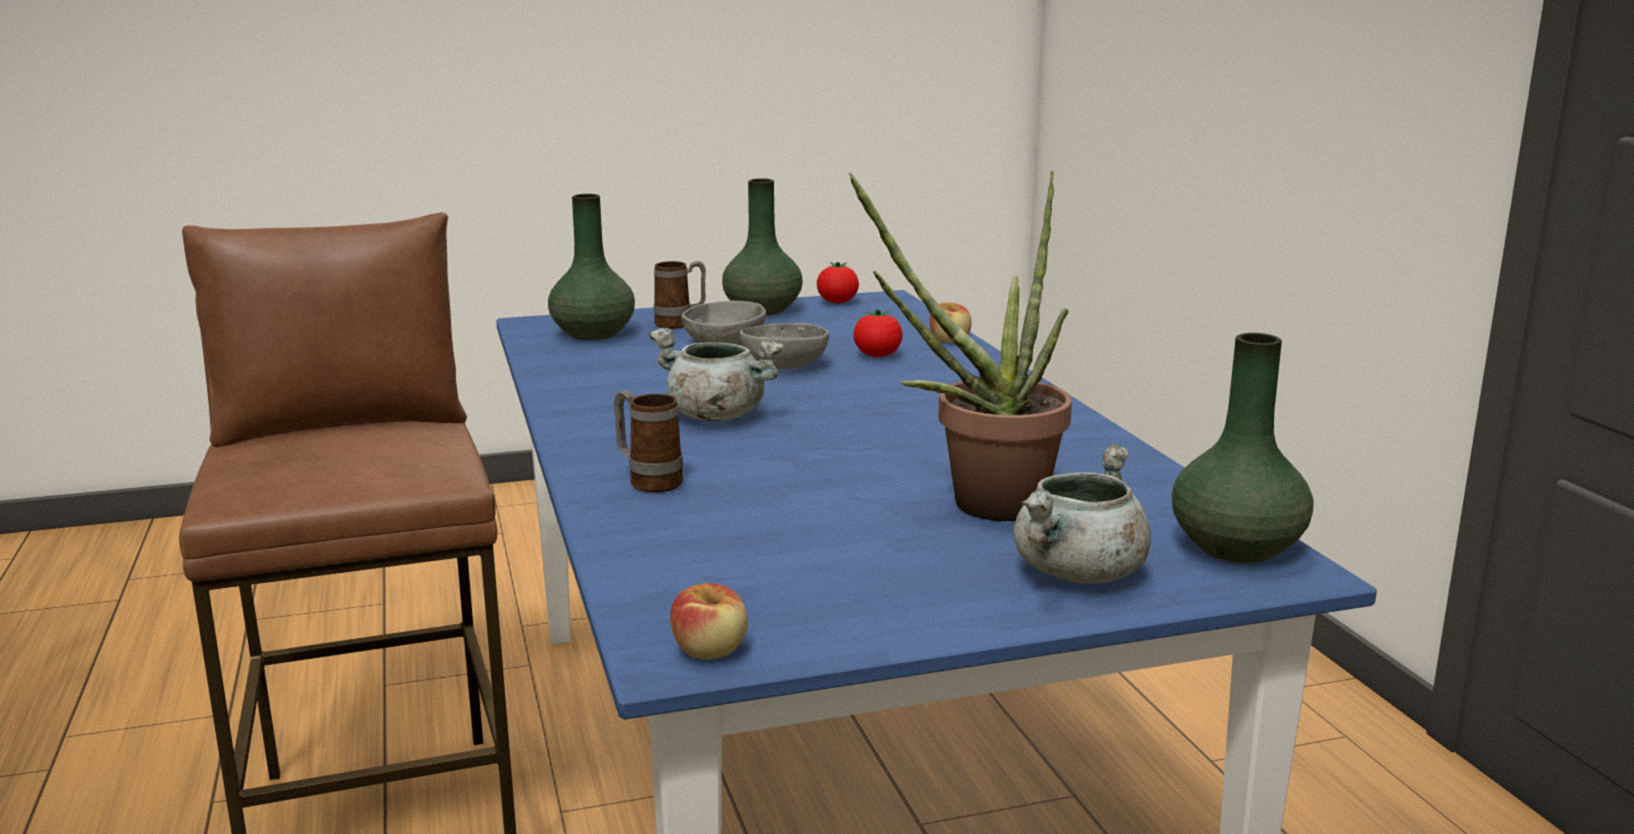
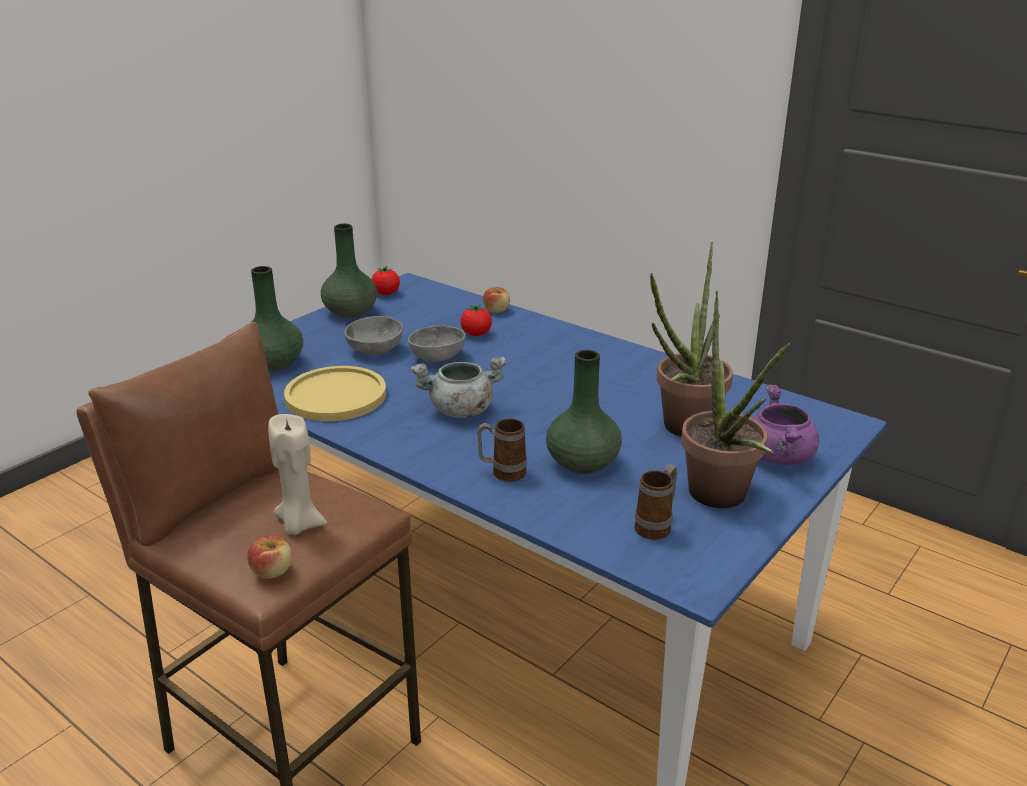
camera: 35 degrees left, 10 degrees up
(355, 463) = (299, 524): none -> beige candle
(602, 372) = (336, 396): none -> yellow plate
(680, 323) = (317, 338): mug -> mug (657, 526)
(710, 651) = (705, 571): apple -> apple (272, 571)
(889, 589) = (721, 500): none -> potted plant
(1079, 574) = (779, 457): grey cooking pot -> purple cooking pot
(1238, 548) = (814, 417): green vase -> green vase (583, 463)

